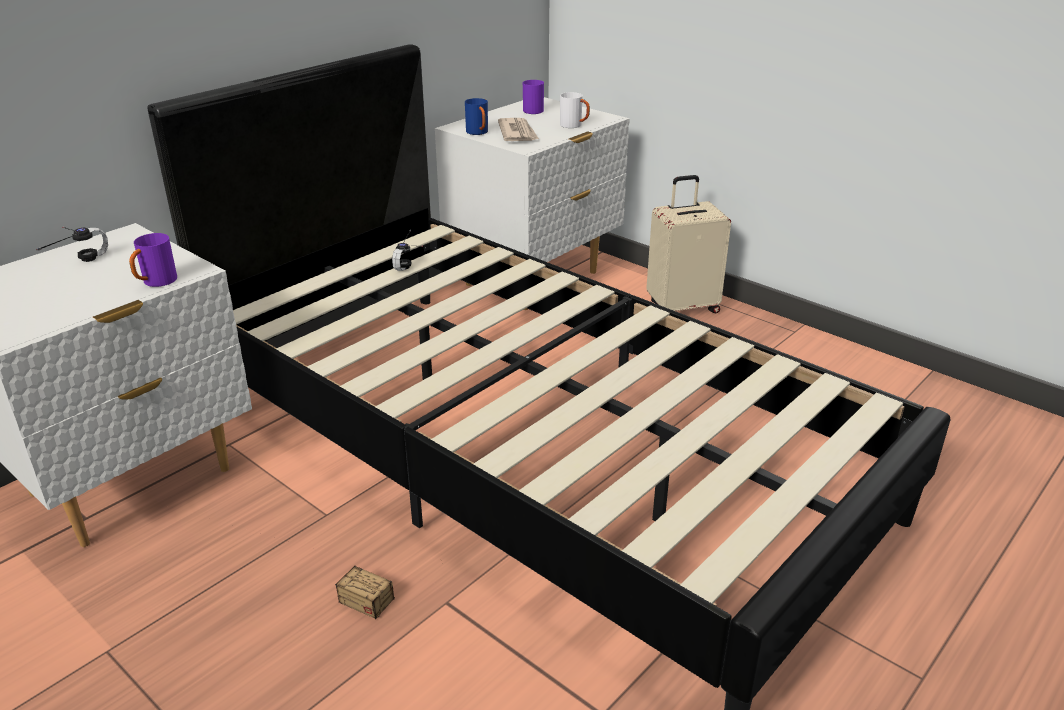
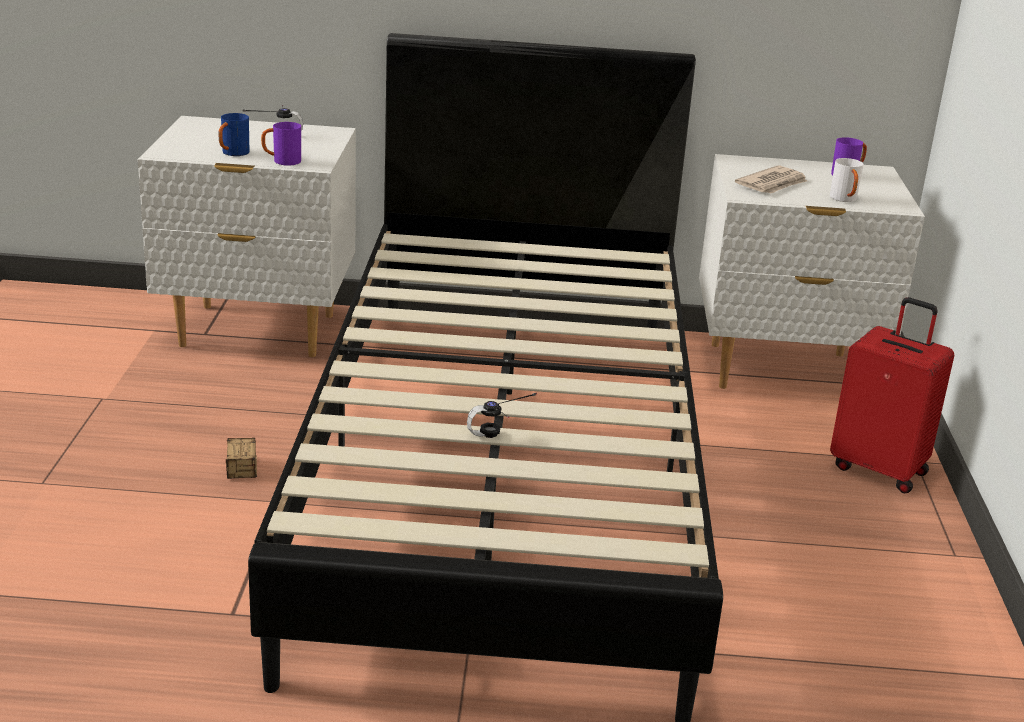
camera: 50 degrees right, 5 degrees down
(413, 264) = (577, 267): headphones -> headphones (504, 436)
(479, 133) = (739, 171): blue mug -> blue mug (232, 154)
(682, 307) = (879, 469): beige suitcase -> red suitcase

